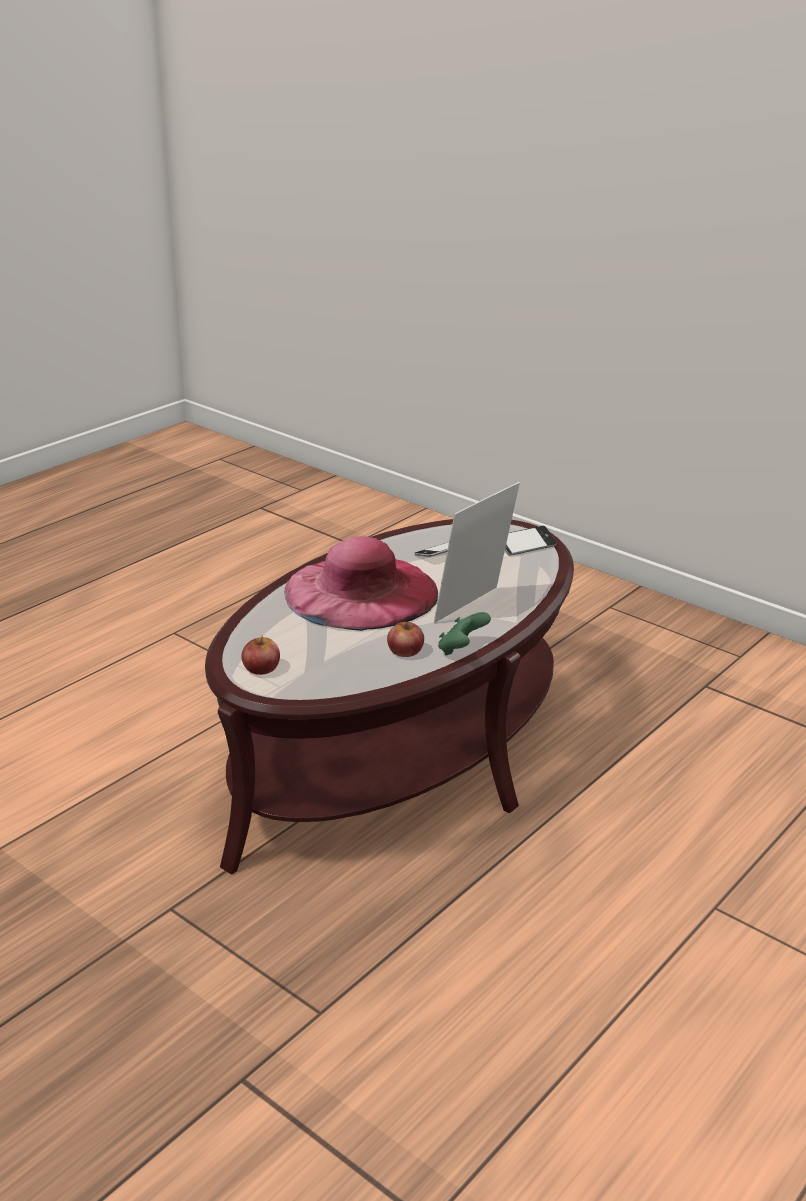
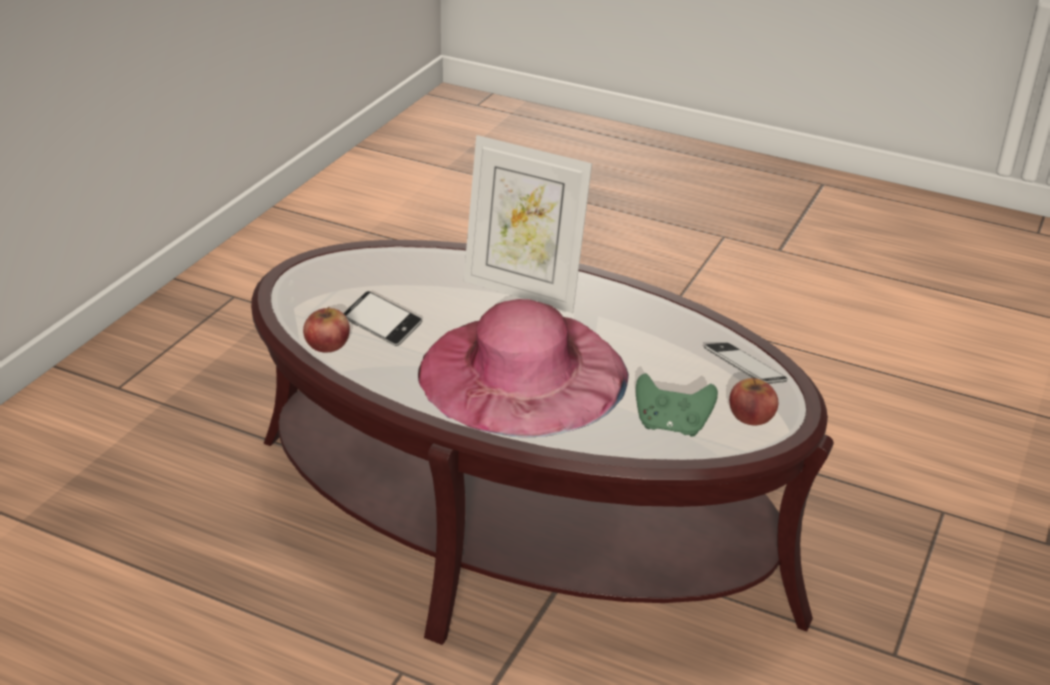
camera: 105 degrees left, 5 degrees up
(405, 651) = (647, 324): apple -> apple (327, 344)
(461, 650) = (624, 289): green game controller -> green game controller (671, 425)
(526, 545) = (341, 268): phone -> phone (744, 369)

